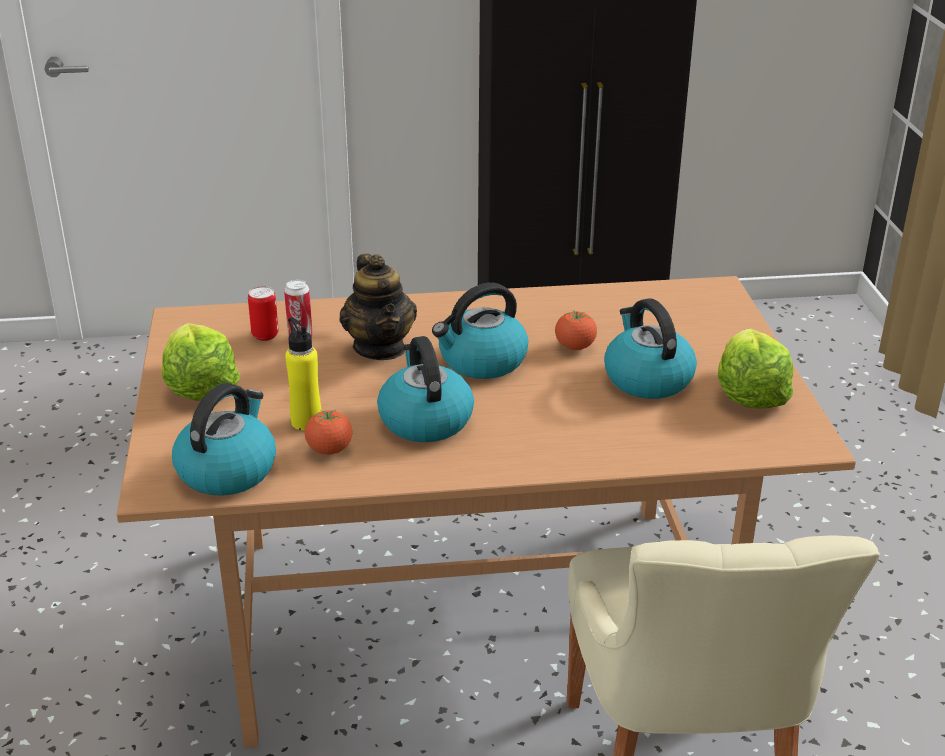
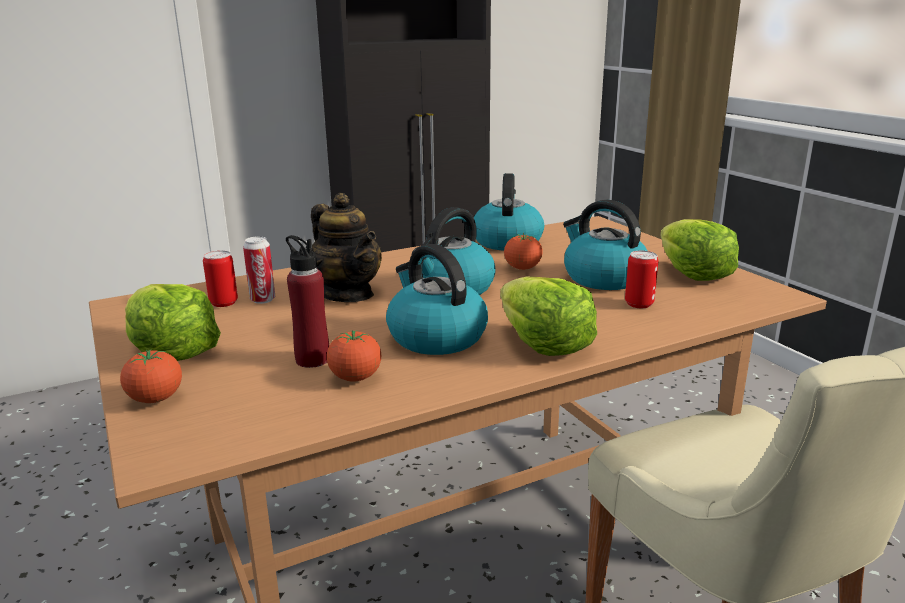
camera: 20 degrees left, 10 degrees down
(170, 435) = (155, 399): none -> tomato
(227, 470) = (246, 418): kettle -> kettle (507, 241)
(306, 421) = (312, 359): yellow bottle -> red bottle
(514, 450) = (543, 344): none -> lettuce
(650, 422) = (639, 304): none -> can

